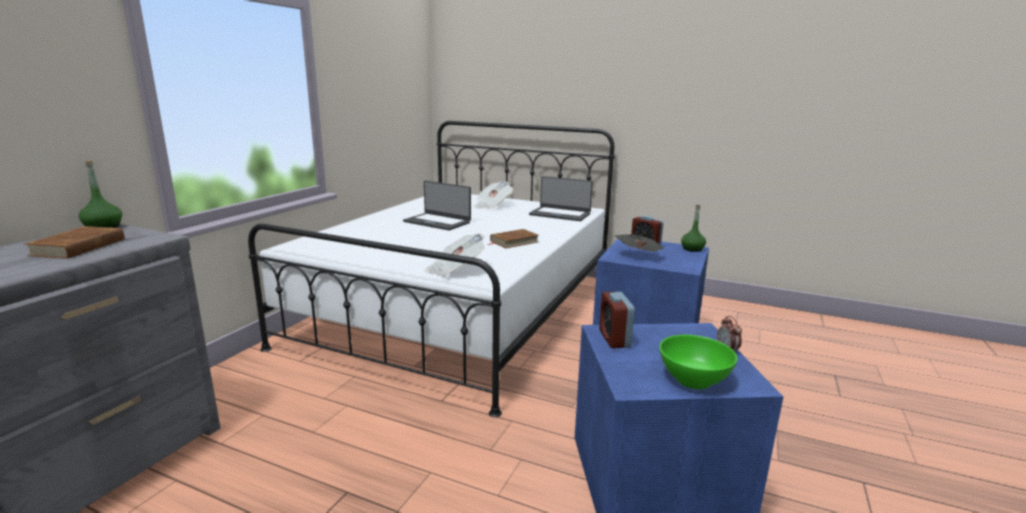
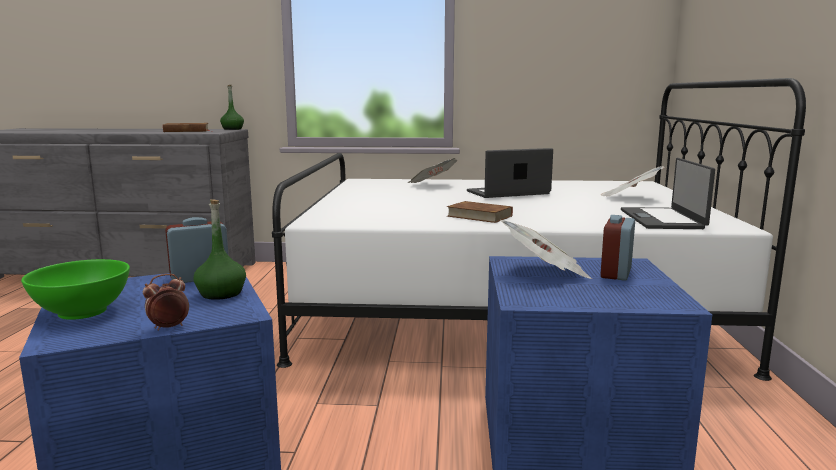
camera: 70 degrees right, 5 degrees down
(437, 222) = (508, 193): laptop -> laptop turned 60 degrees clockwise
(455, 270) = (348, 212): newspaper -> newspaper (432, 185)
(692, 249) = (665, 301): green bottle -> green bottle (221, 293)

